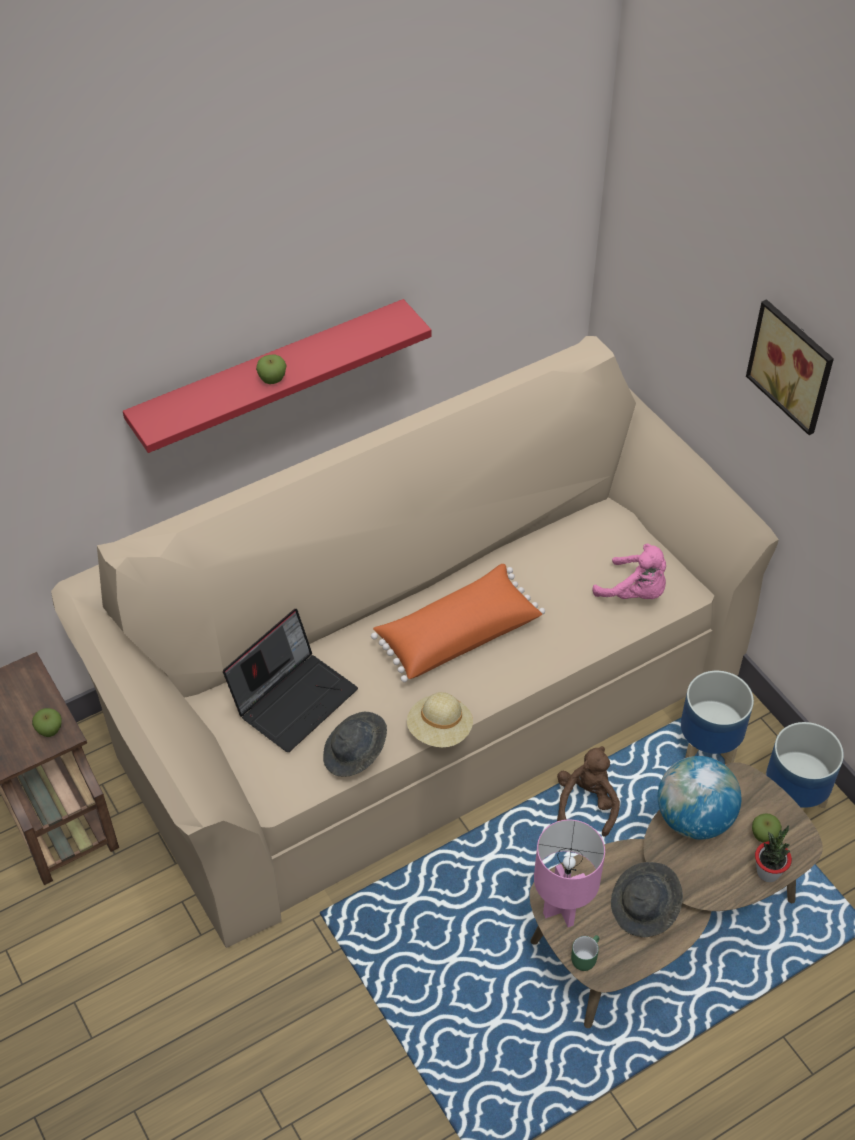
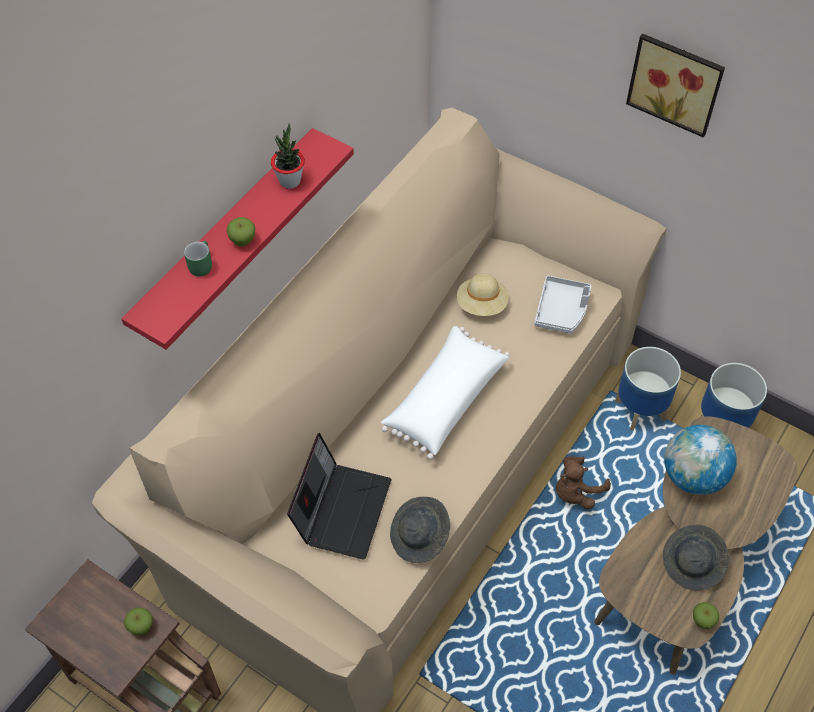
camera: 25 degrees left, 5 degrees up
(440, 730) = (476, 487): beige hat -> beige hat (482, 304)
(456, 634) = (444, 399): orange pillow -> white pillow
(562, 910) = (633, 593): pink table lamp -> none
(584, 956) = (670, 624): green mug -> green mug (200, 265)
(586, 803) = (576, 492): brown plush toy -> brown plush toy turned 120 degrees counterclockwise
(635, 592) = (562, 310): pink plush toy -> grey tray
(763, 836) = (749, 469): apple -> apple (702, 621)
(768, 872) = (768, 496): potted plant -> potted plant (290, 181)

